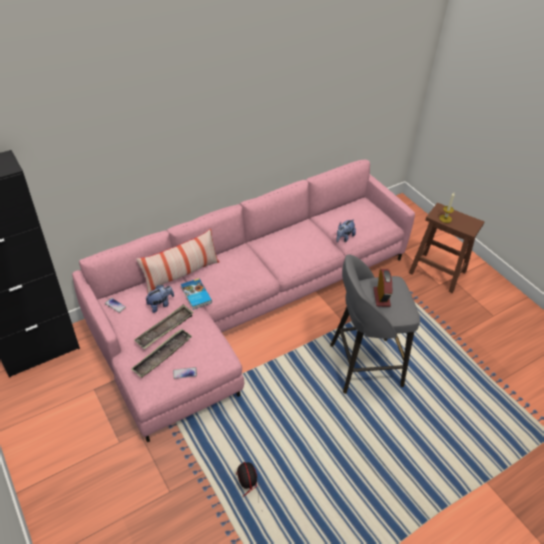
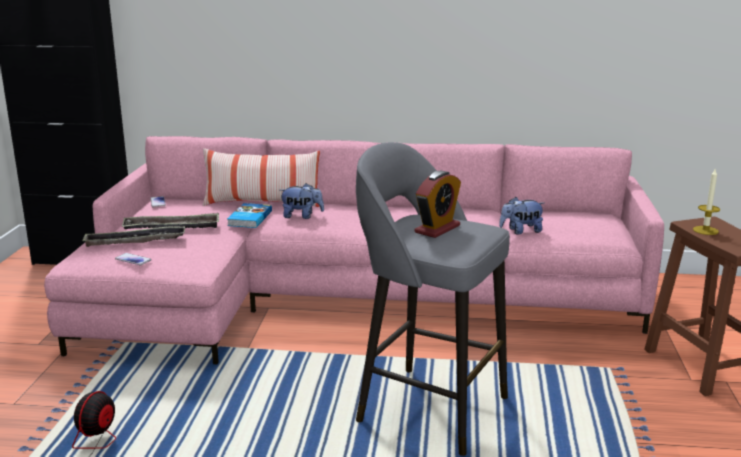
camera: 40 degrees right, 25 degrees down
(160, 304) = (200, 212): plush toy -> plush toy (302, 216)

